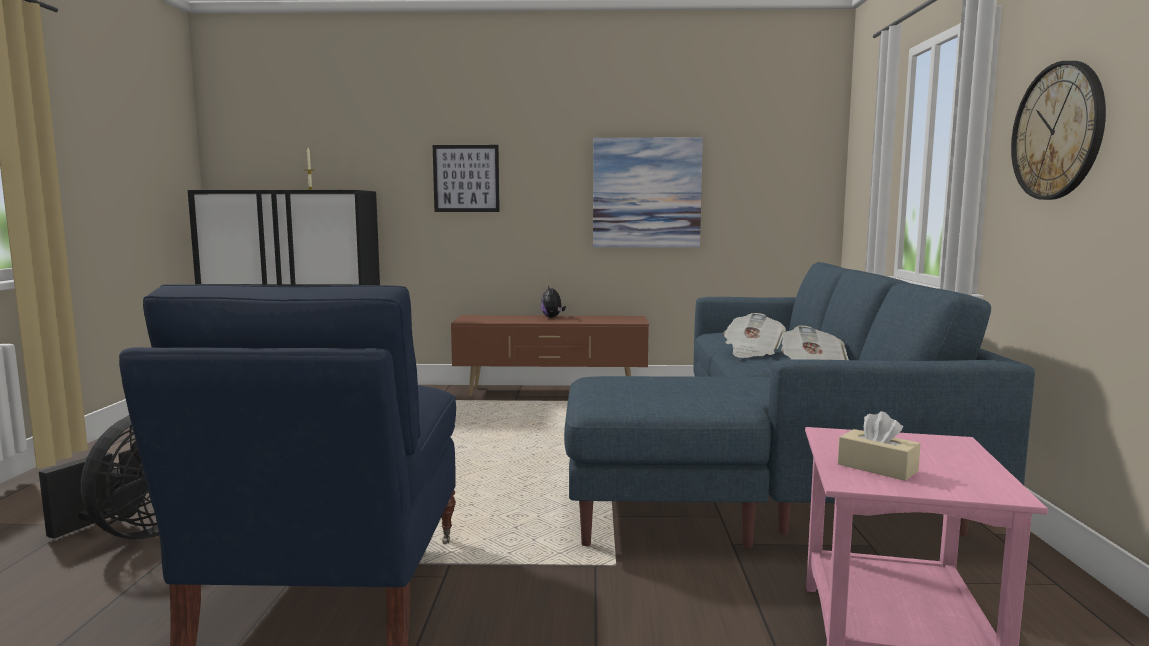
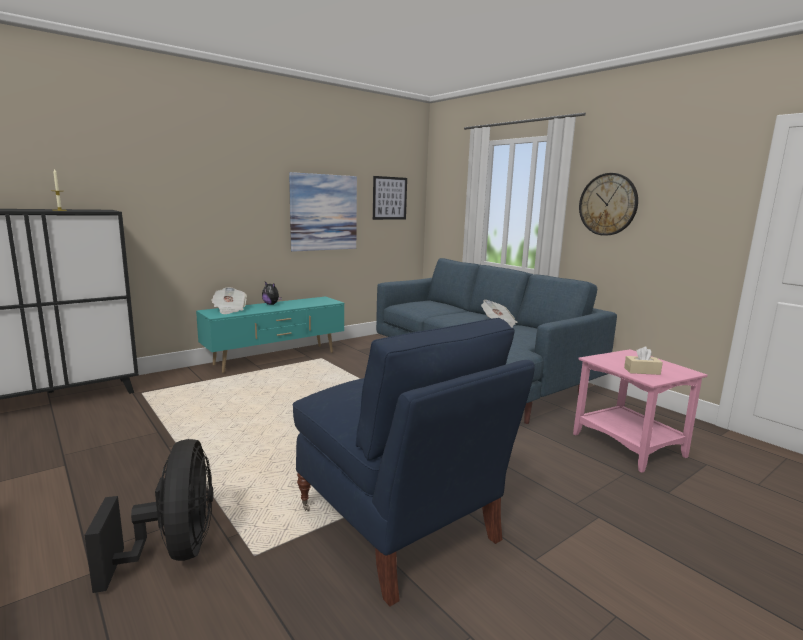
camera: 40 degrees left, 5 degrees up
(466, 178) = (194, 199): picture -> picture (389, 198)
(552, 393) = (276, 358): brown tv stand -> turquoise tv stand
(752, 352) = (452, 317): newspaper -> newspaper (229, 310)

